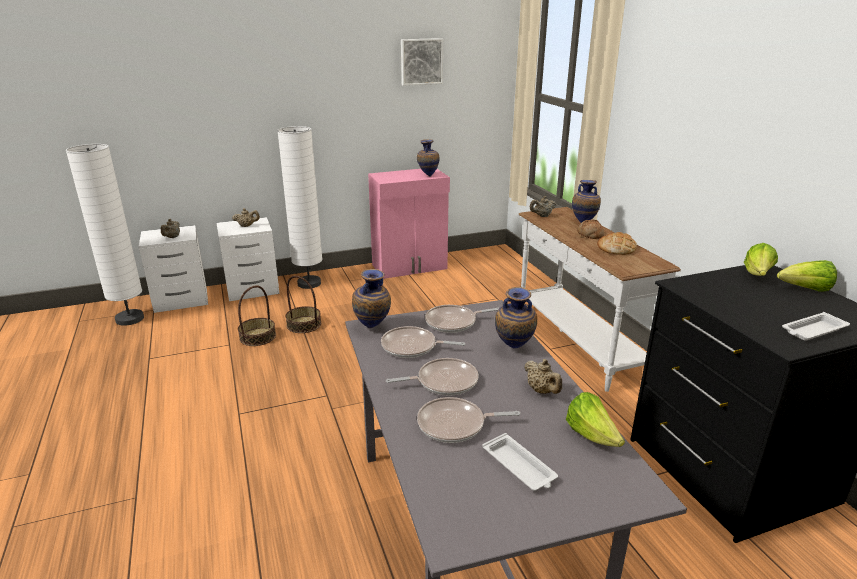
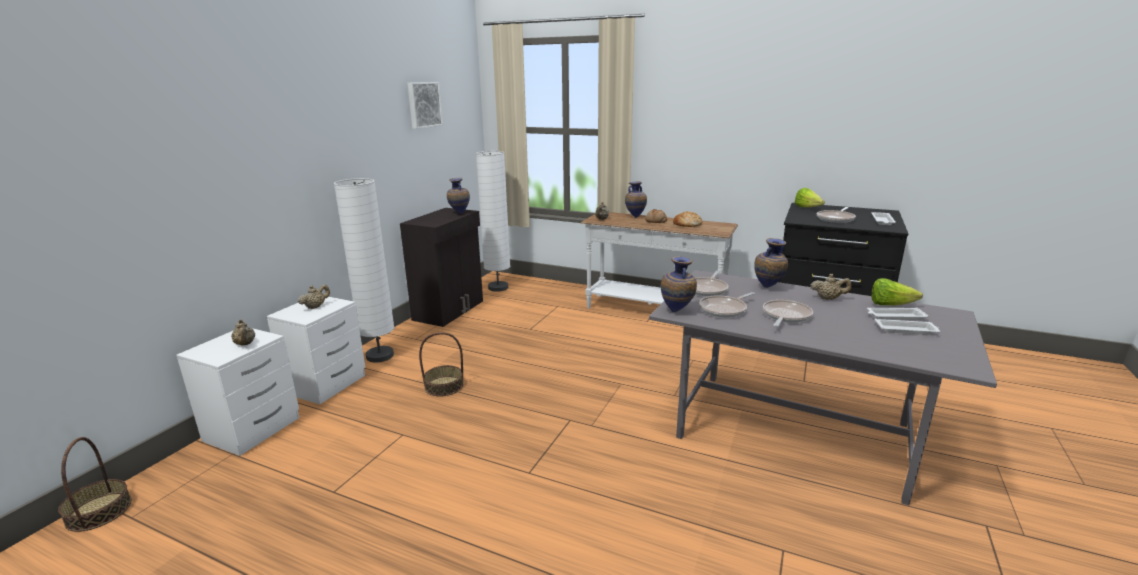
camera: 45 degrees left, 5 degrees down
(130, 319) = (217, 476): white floor lamp -> white floor lamp (498, 288)
(257, 337) = (419, 415): basket -> basket (98, 511)
(410, 267) = (450, 310): pink cabinet -> black cabinet
(455, 425) = (843, 330): frying pan -> frying pan (836, 219)
(554, 448) = (894, 316): none -> white tray
(805, 290) = (836, 208): lettuce -> none

